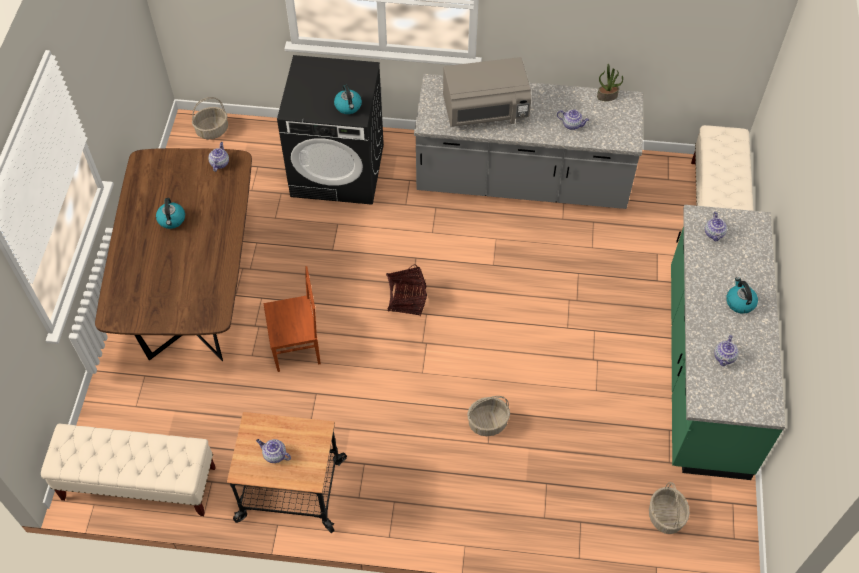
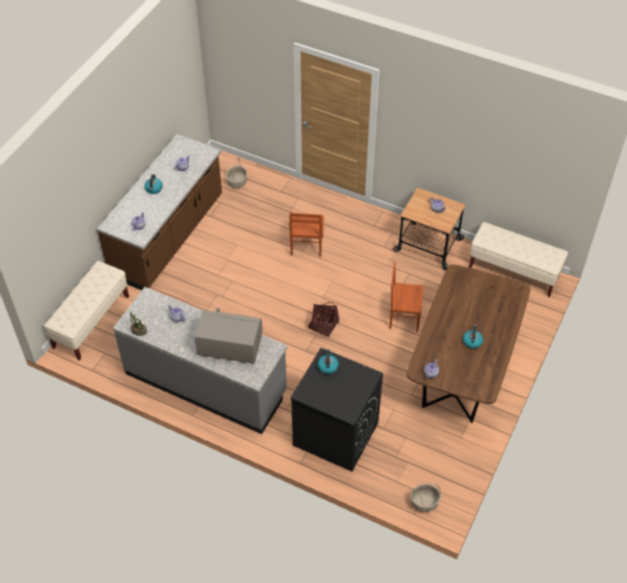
camera: 160 degrees left, 5 degrees down
(488, 422) = (306, 246): basket -> brown chair
(705, 370) = (168, 237): green counter -> brown counter

